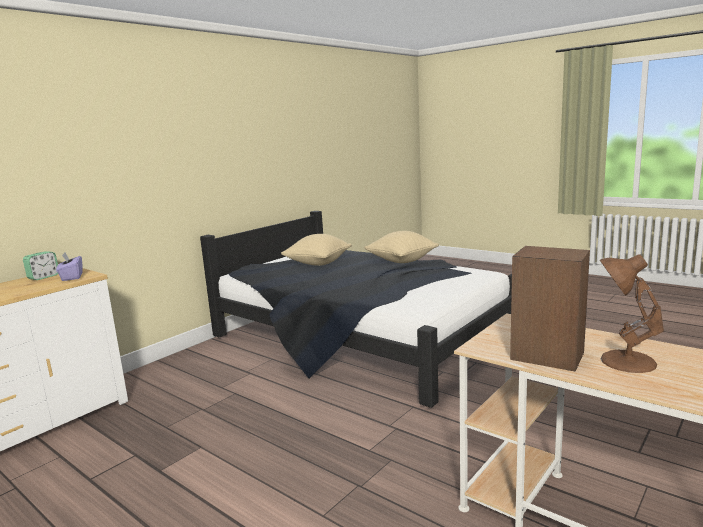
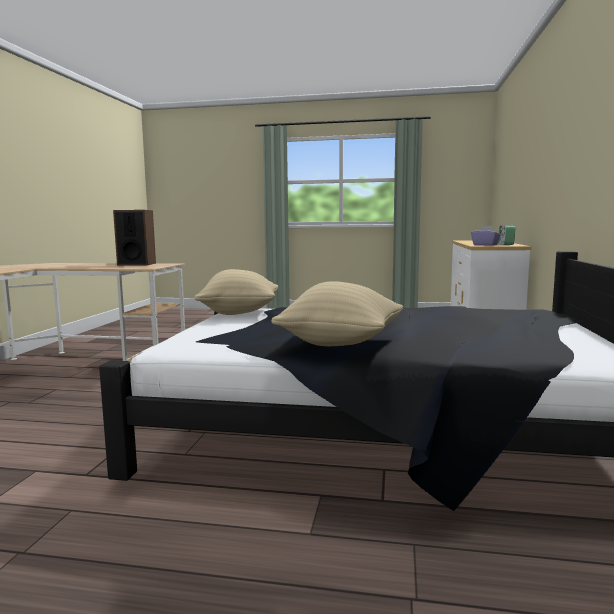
camera: 150 degrees right, 5 degrees down
(318, 263) = (476, 328): beige pillow -> beige pillow (240, 313)
(625, 361) = (99, 265): brown table lamp -> none

